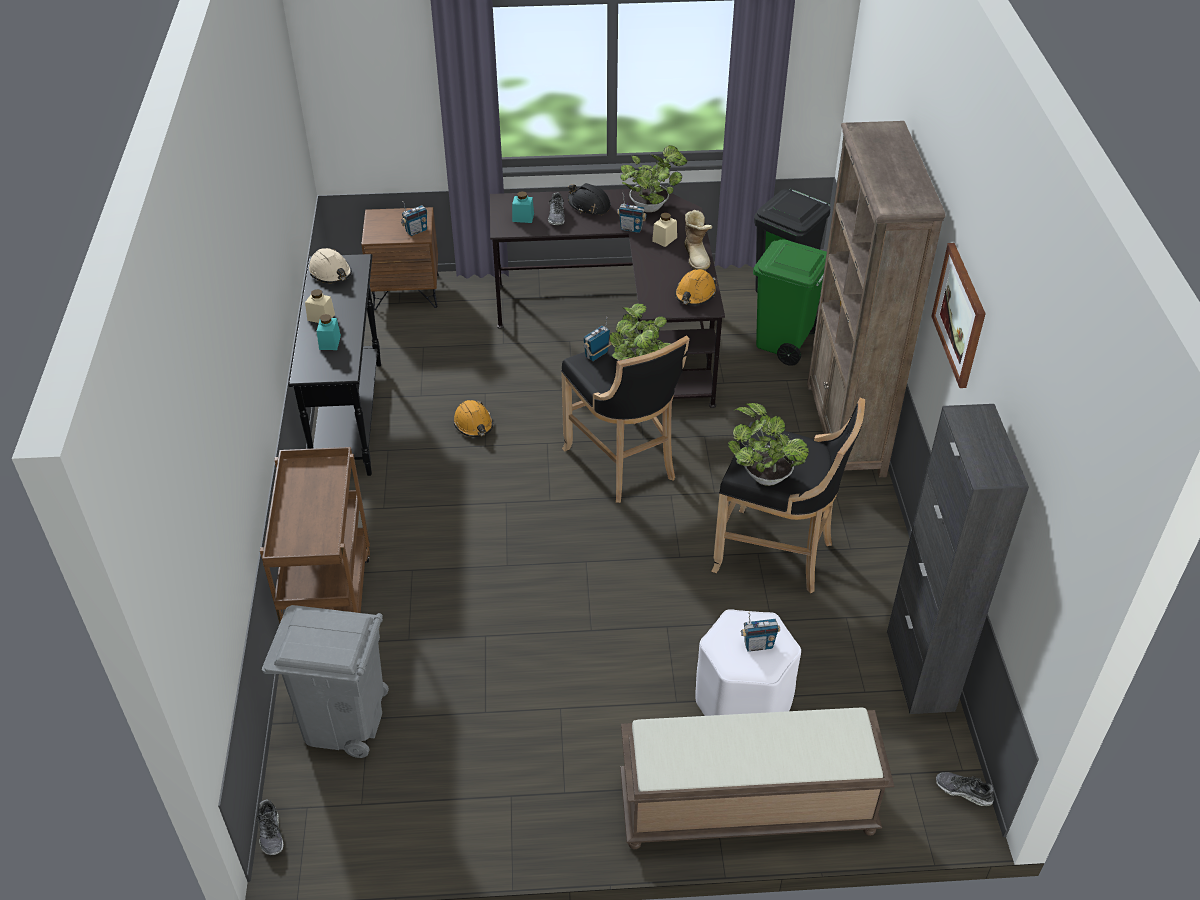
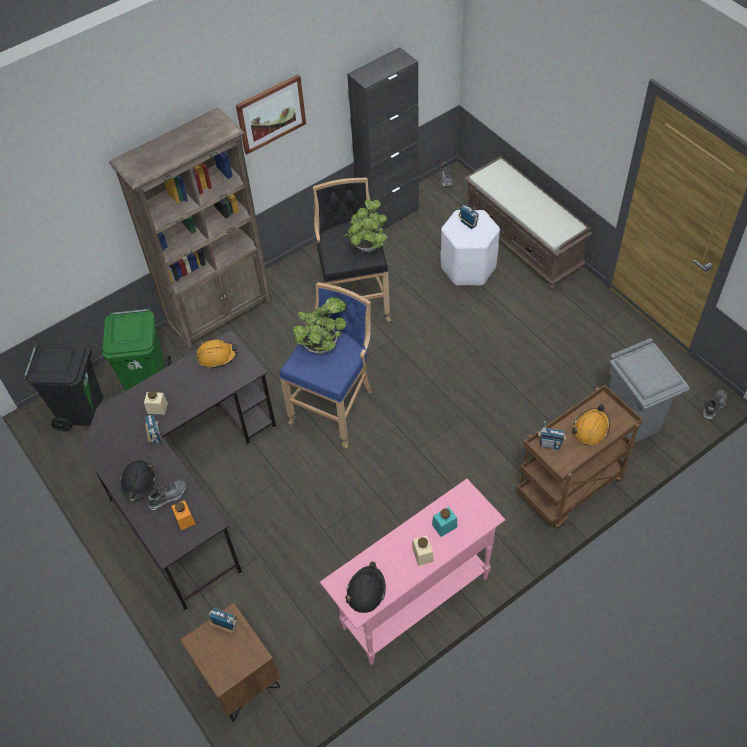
camera: 120 degrees left, 10 degrees up
(331, 273) = (366, 591): beige hard hat -> black hard hat
(350, 418) = (415, 602): black console table -> pink console table
(473, 424) = (361, 515): orange hard hat -> orange hard hat (591, 429)
(523, 217) = (185, 519): turquoise jar -> orange jar
(597, 355) = (321, 377): radio -> radio (550, 444)
(624, 464) = (335, 406): black stool -> blue stool
(651, 206) = (114, 440): potted plant -> none
(697, 256) = (168, 377): boot -> none

